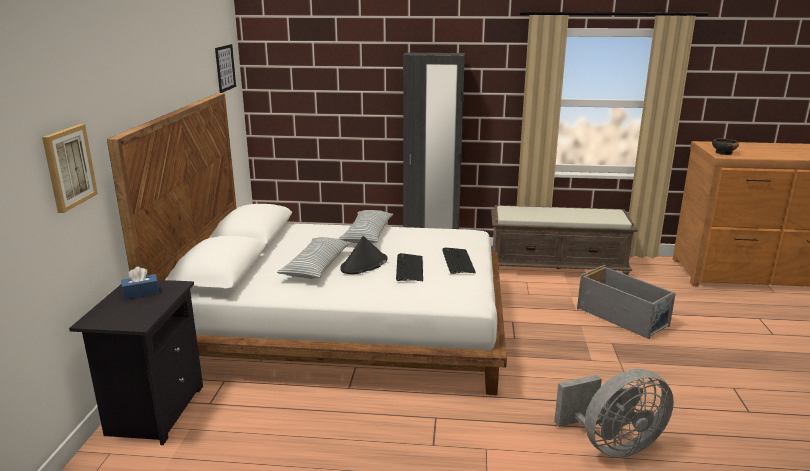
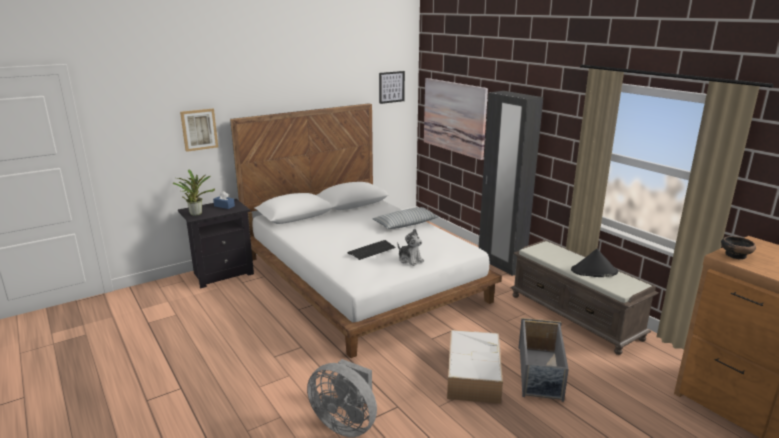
camera: 50 degrees right, 0 degrees up
(123, 318) = (196, 213): none -> potted plant
(316, 266) = (338, 229): pillow -> none
(319, 96) = (454, 117): none -> picture
(364, 264) = (358, 238): black hat -> black hat (594, 271)
(457, 261) = (410, 260): keyboard -> plush toy
(593, 344) = (473, 373): none -> storage box

